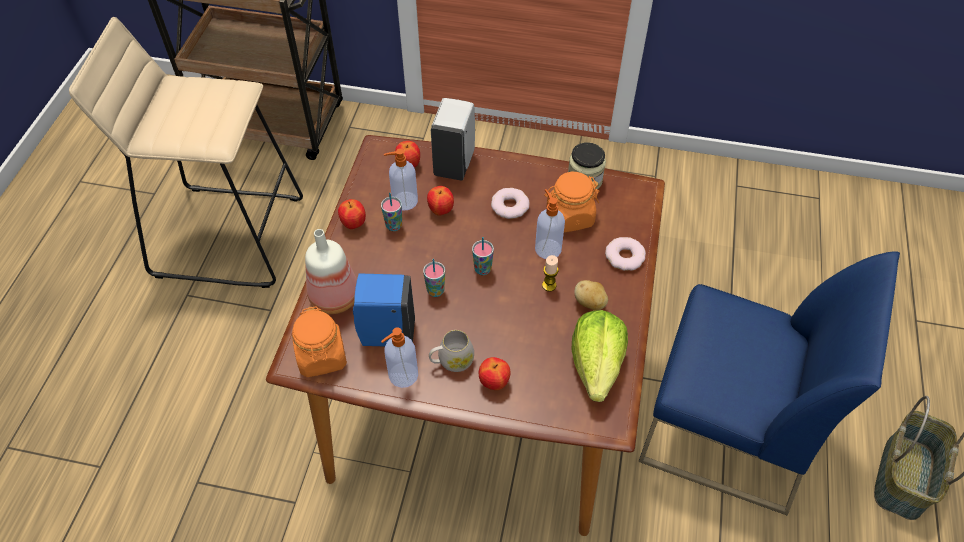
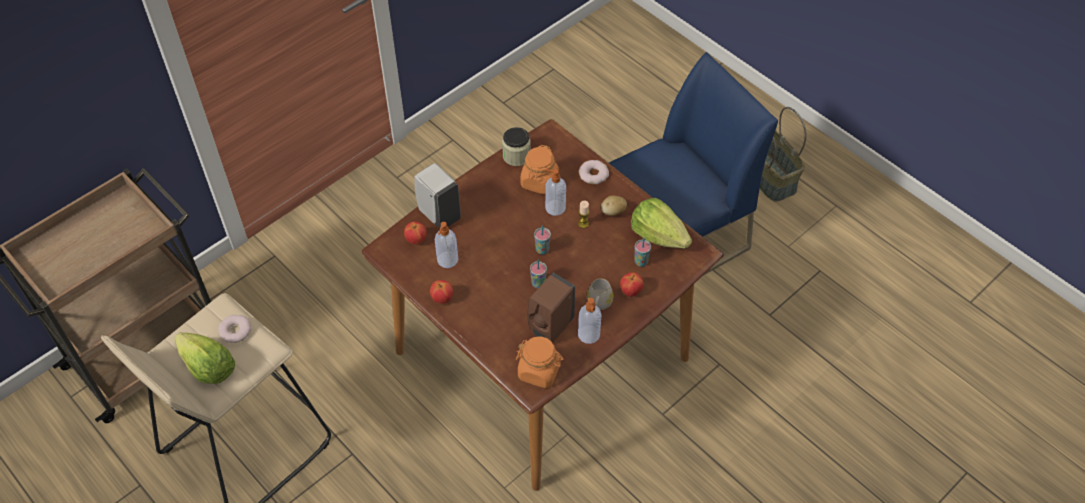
camera: 55 degrees left, 0 degrees up
(171, 116) = (208, 368): none -> lettuce
(333, 296) = (495, 341): bottle -> none
(385, 334) = (550, 328): blue soap dispenser -> brown soap dispenser
(394, 226) = (464, 277): cup -> cup (641, 262)
(441, 210) = (474, 245): apple -> none
(509, 206) = (503, 206): donut -> donut (235, 331)

